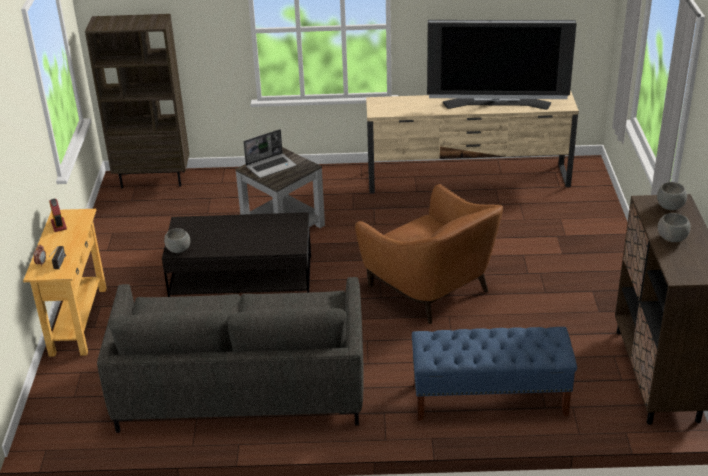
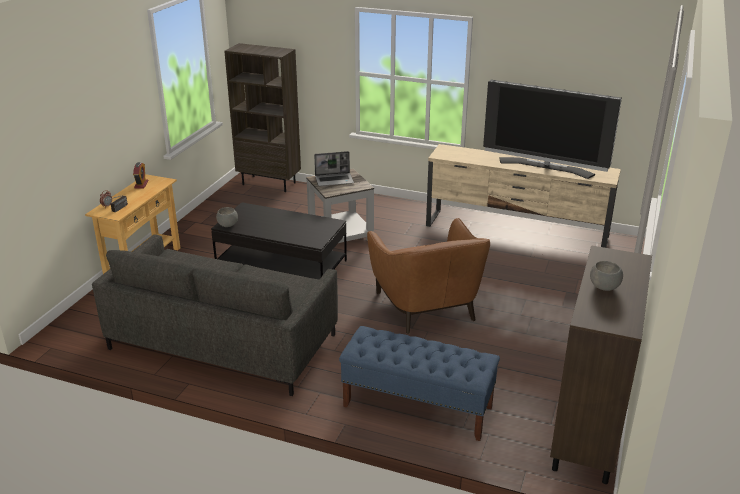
camera: 20 degrees right, 5 degrees down
(669, 207) = (622, 261): grey bowl -> none

